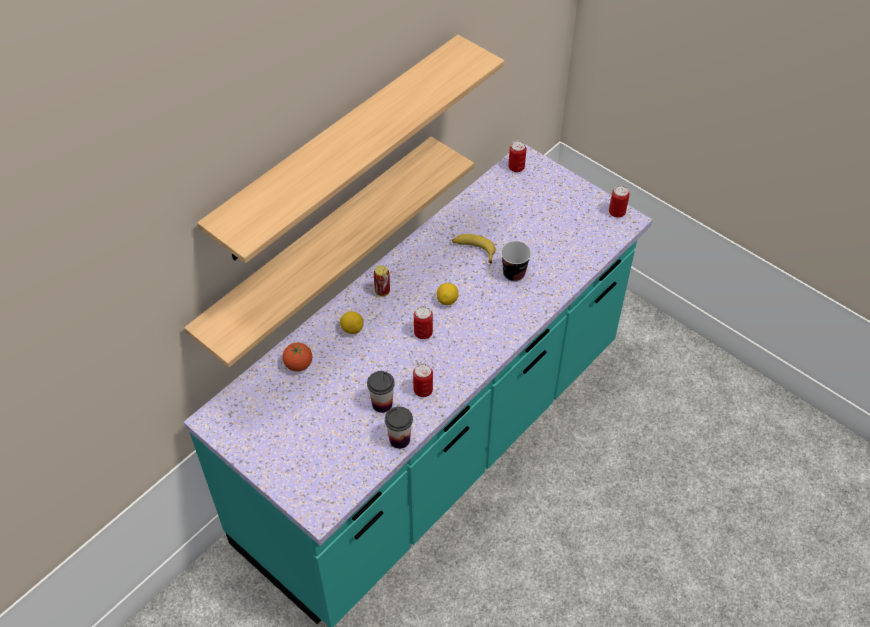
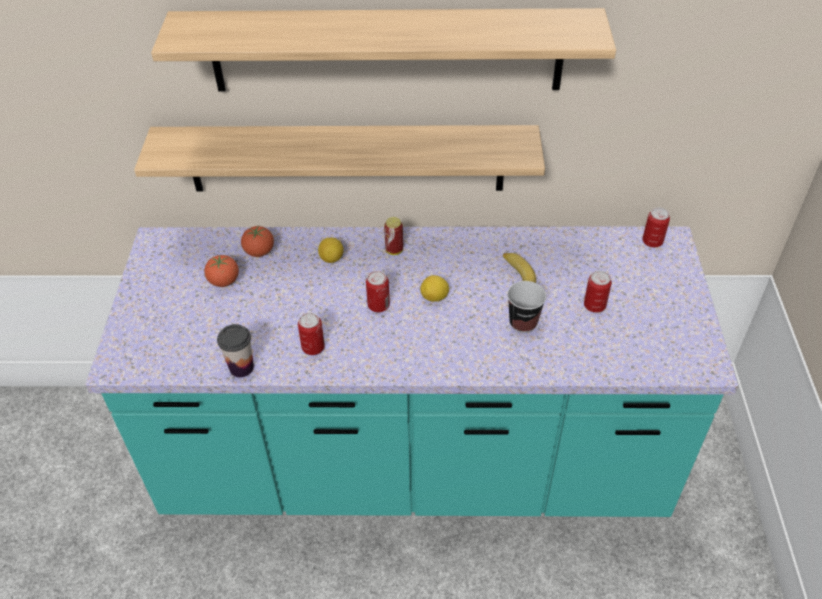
camera: 50 degrees right, 5 degrees down
(305, 402) = (224, 281): none -> tomato
(382, 404) = (270, 330): cup -> none
(617, 212) = (705, 350): can -> can (594, 306)

